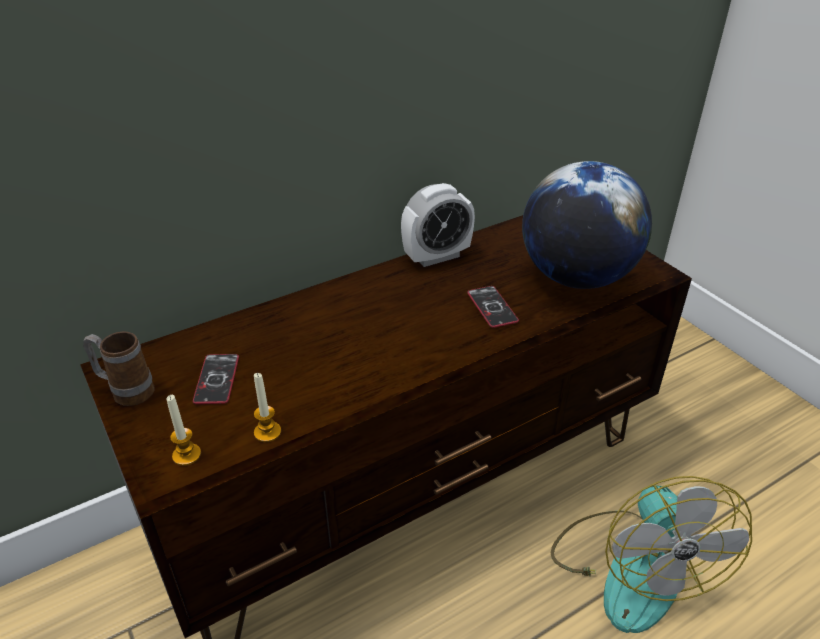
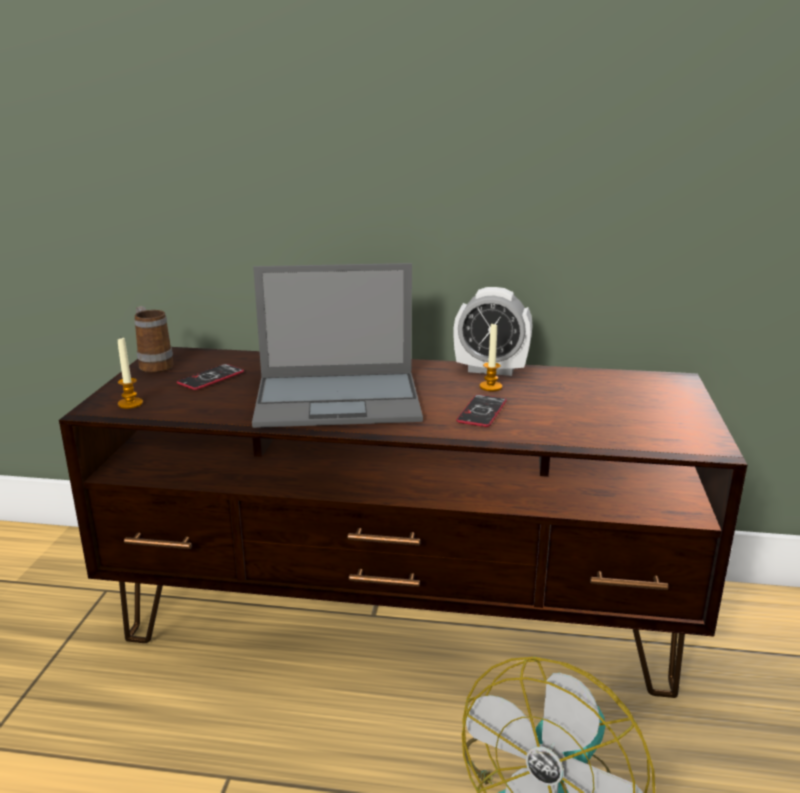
camera: 40 degrees right, 15 degrees down
(267, 432) = (192, 412): candle -> candle (490, 387)
(371, 347) = (340, 399): none -> laptop
(576, 278) = (604, 421): globe -> none

